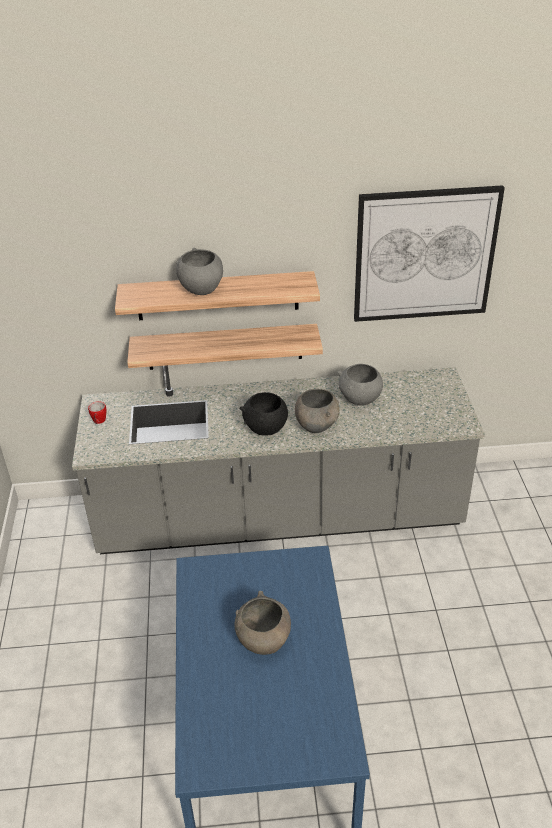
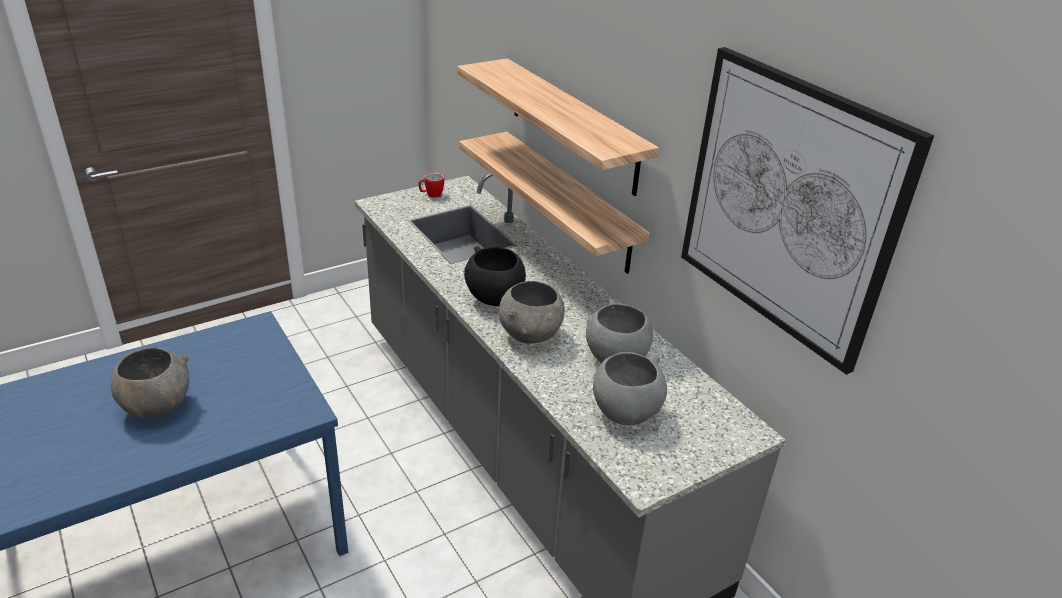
camera: 60 degrees right, 5 degrees down
(201, 289) = (538, 95): grey bowl -> grey bowl (625, 412)

